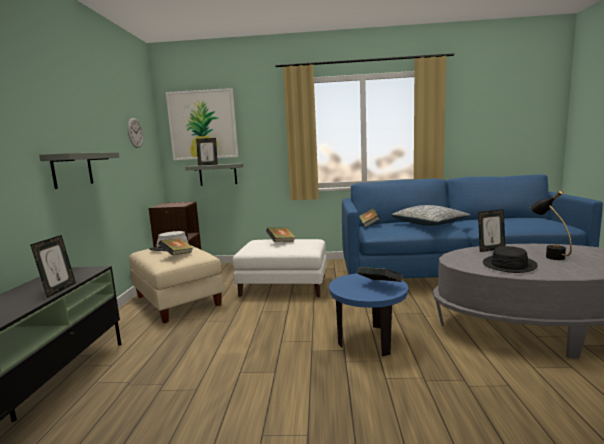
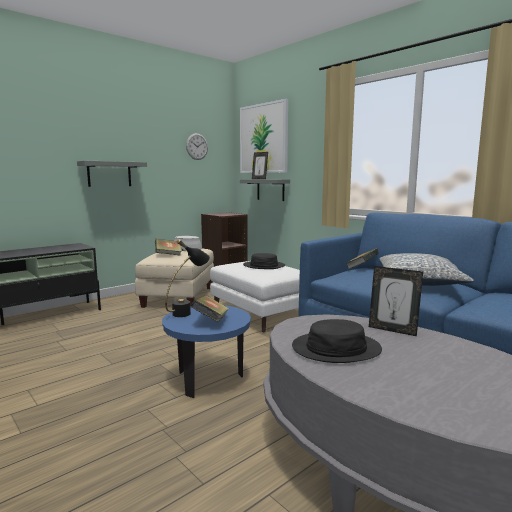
camera: 45 degrees right, 0 degrees up
(59, 290) = (38, 253): picture frame -> none
(281, 242) = (264, 266): book -> black hat
(548, 255) = (438, 364): black table lamp -> black table lamp (188, 312)

